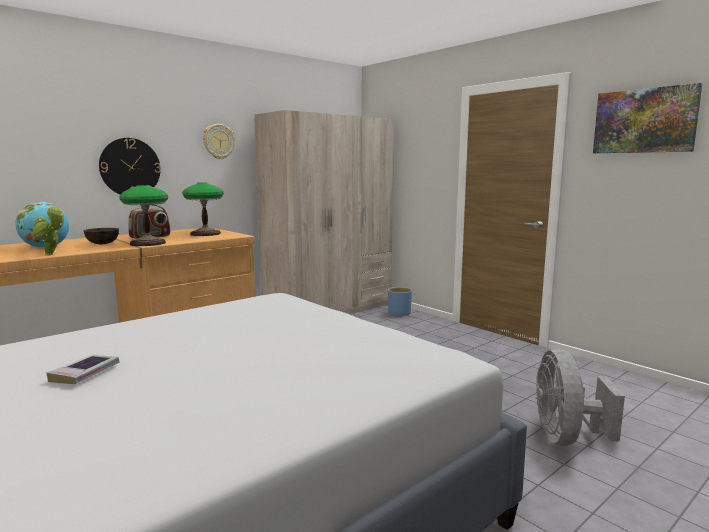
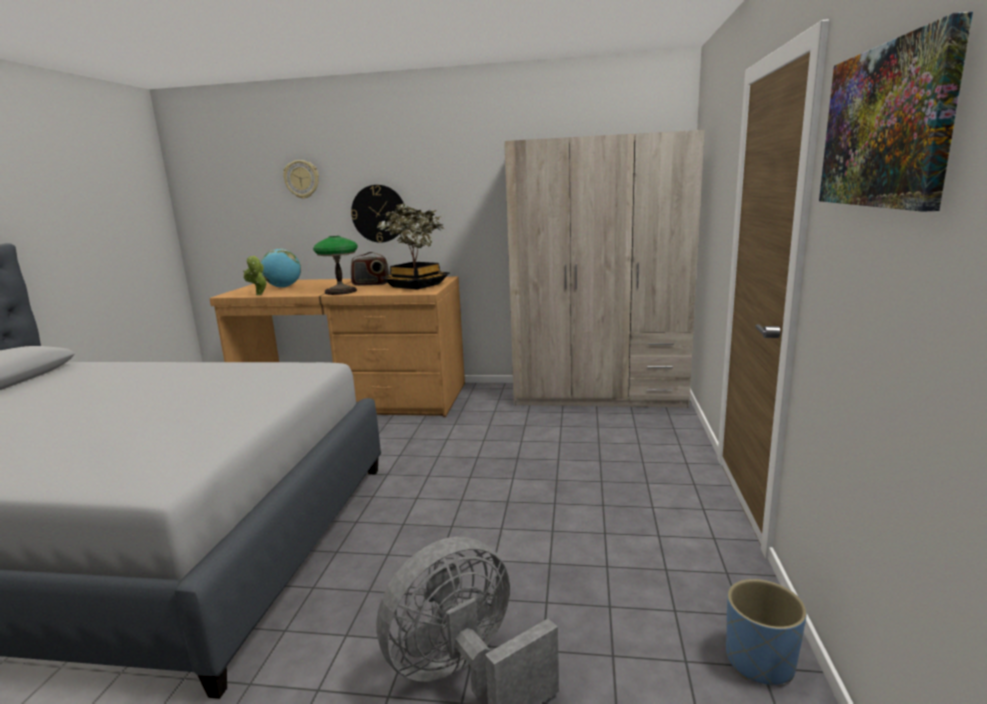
camera: 50 degrees right, 5 degrees up
(85, 373) = (68, 395): book -> none
(102, 244) = (320, 287): brown bowl -> none
(205, 234) = (416, 285): table lamp -> potted plant
(218, 141) = (469, 181): wall clock -> wall clock (302, 179)
(399, 313) = (668, 424): blue planter -> blue planter (760, 661)

